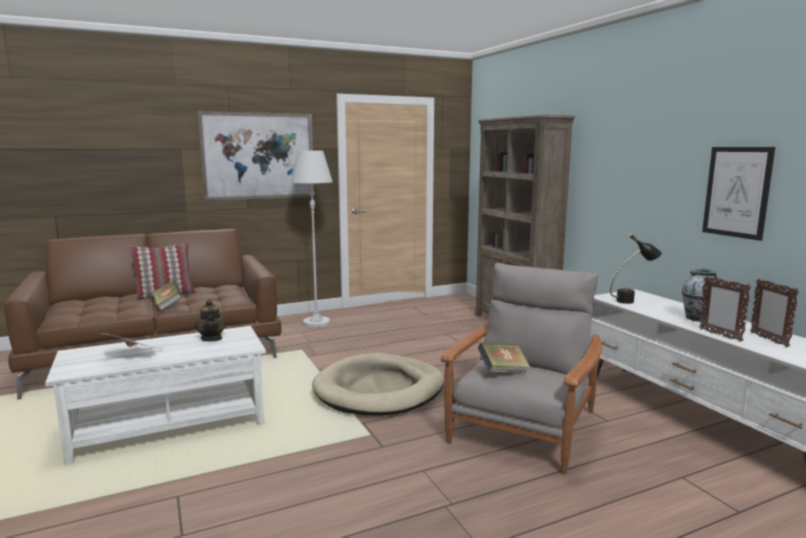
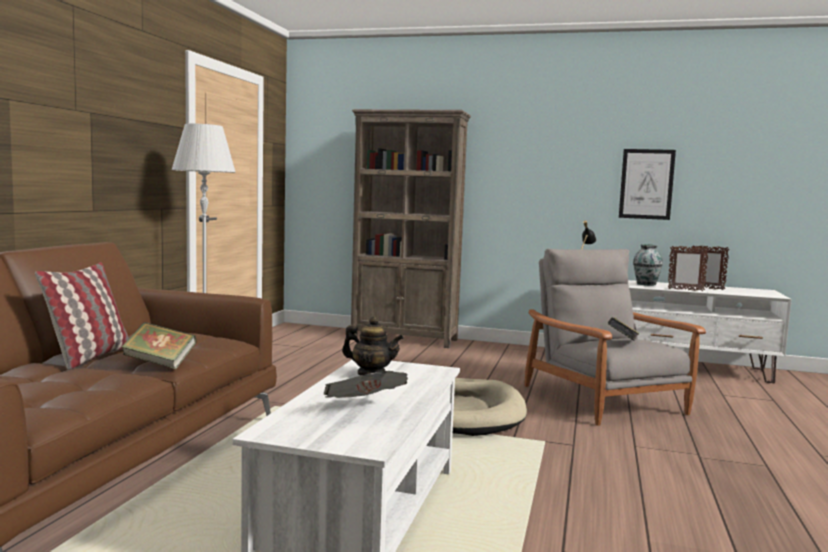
camera: 50 degrees left, 5 degrees down
(259, 156) = (109, 127): picture -> none

